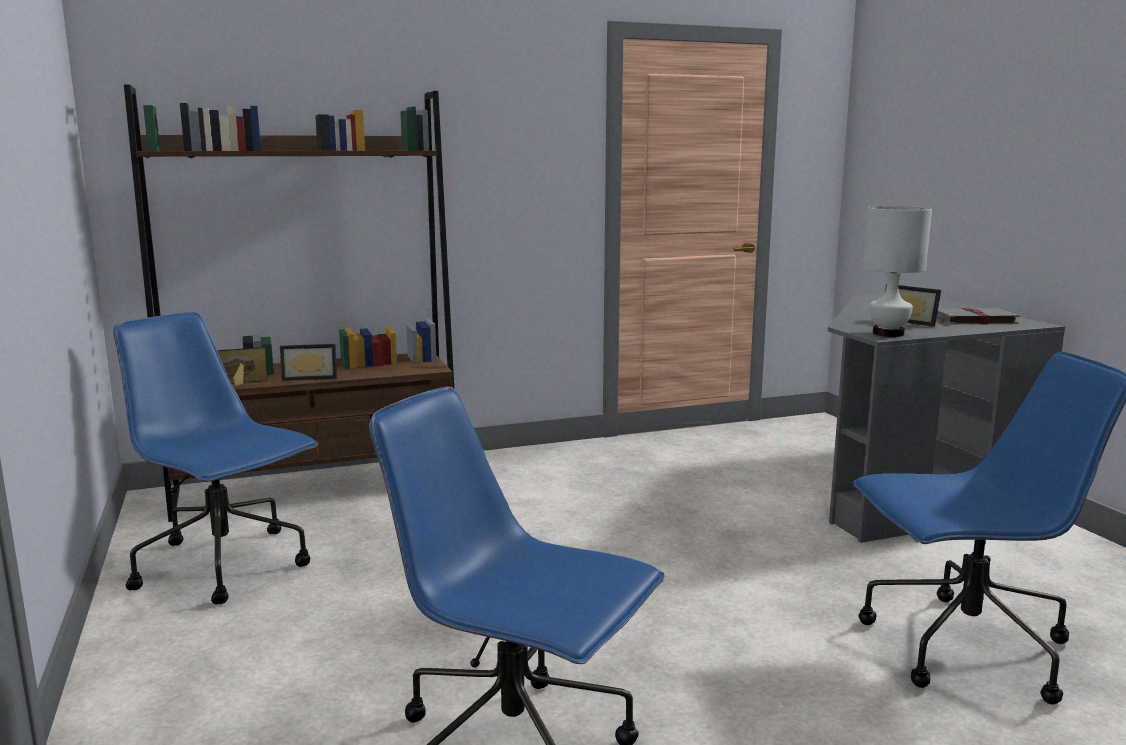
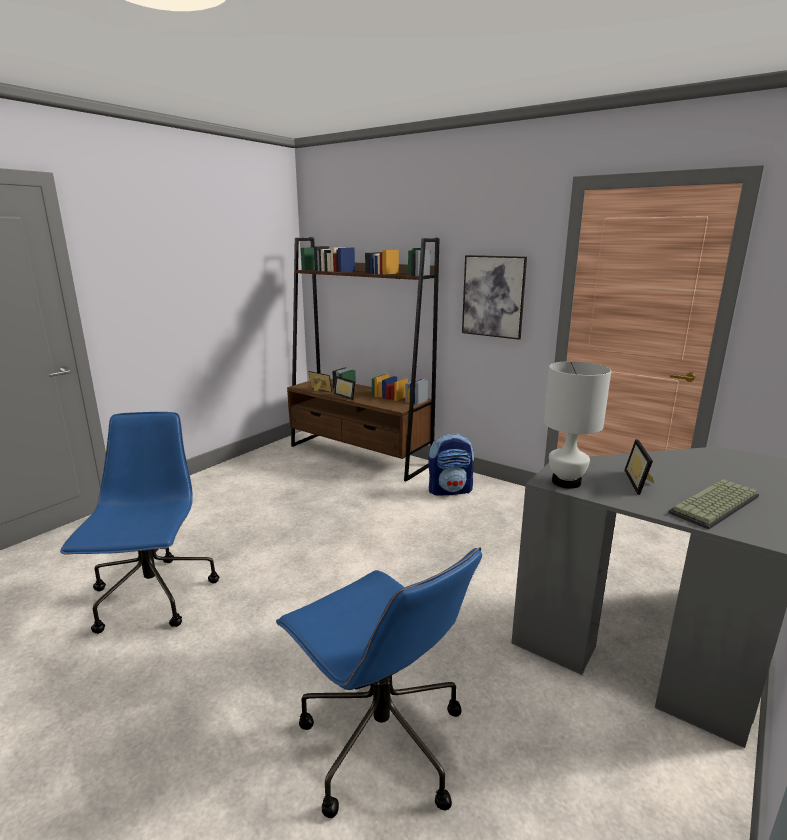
camera: 55 degrees right, 5 degrees up
(225, 566) = (264, 472): blue office chair -> none
(515, 179) = (493, 296): none -> picture
(527, 472) = (450, 490): none -> backpack
(971, 319) = (716, 506): grey book -> keyboard

